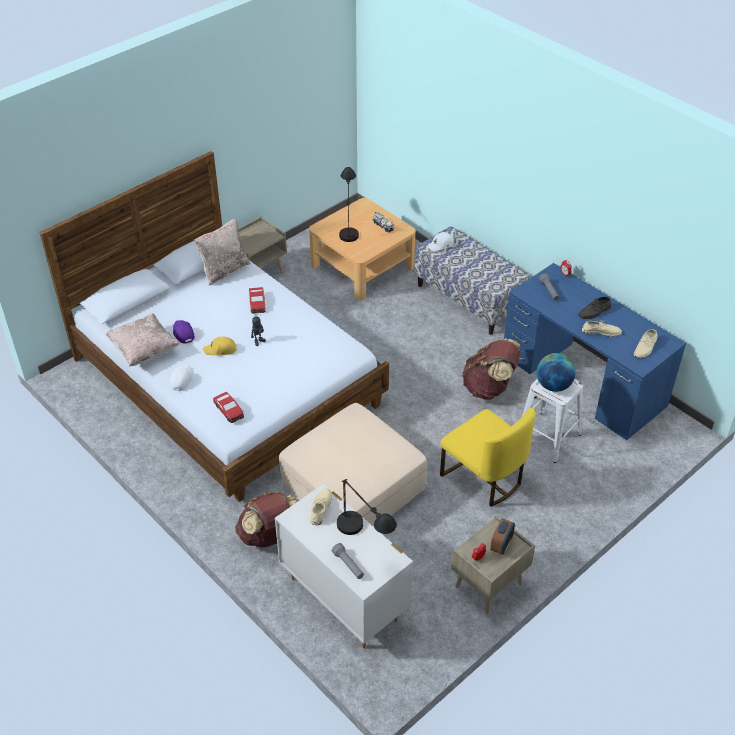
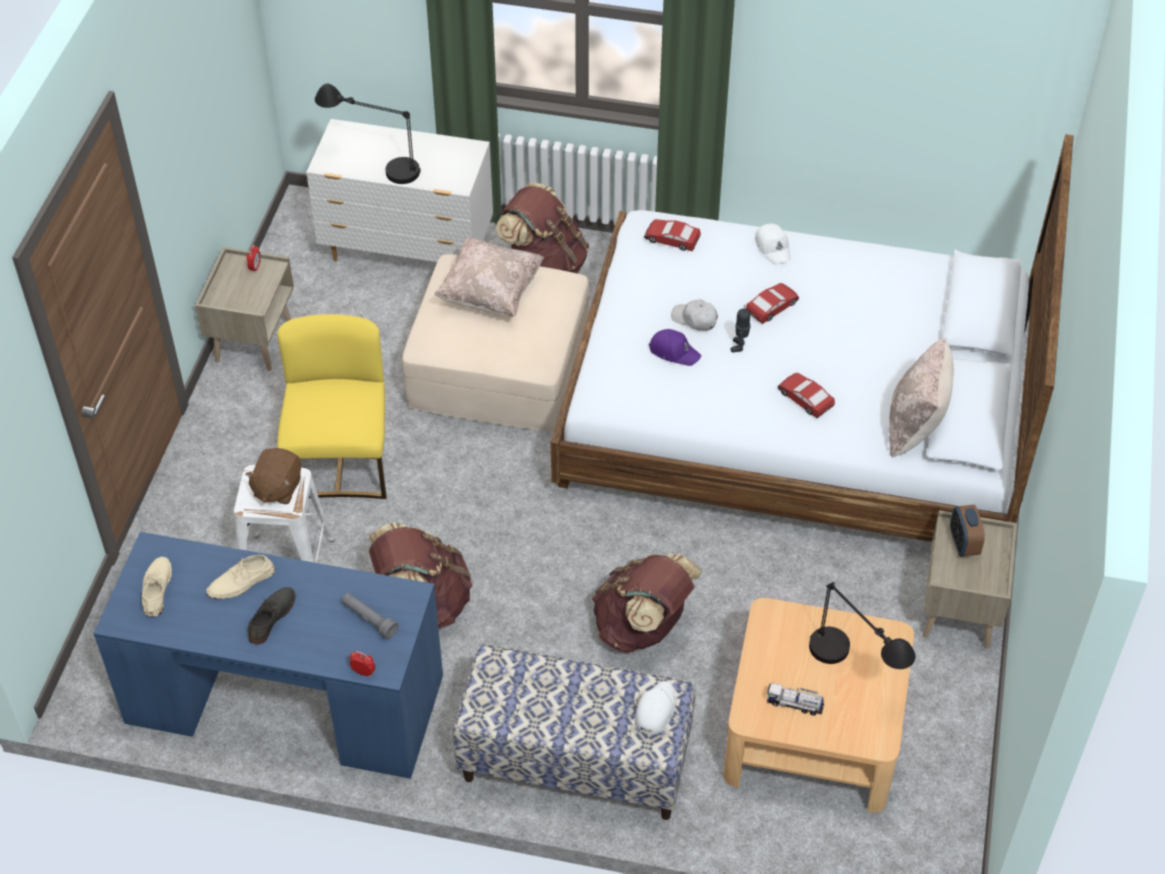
camera: 145 degrees right, 5 degrees up
(144, 351) = (864, 258): beige pillow -> beige pillow (490, 294)
(183, 333) = (846, 303): purple cap -> purple cap (674, 351)
(220, 350) = (772, 307): yellow cap -> toy car
(265, 364) = (694, 319): none -> white cap
(320, 508) = (449, 172): beige shoe -> none
(348, 565) = (371, 138): grey flashlight -> none
(396, 330) = (643, 628): none -> brown backpack
(483, 478) = (341, 461): yellow chair -> yellow chair turned 75 degrees clockwise
(501, 545) = (236, 292): alarm clock -> alarm clock (963, 544)
(553, 385) = (277, 488): globe -> brown plush toy

